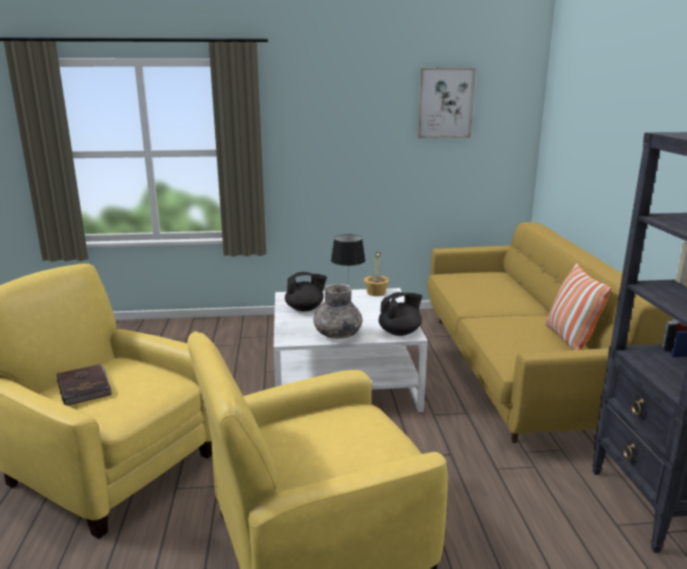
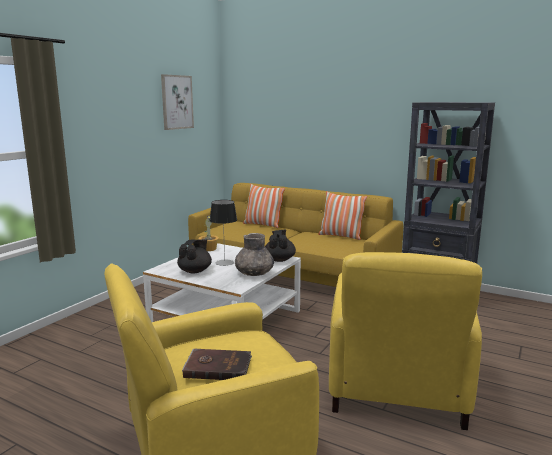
camera: 55 degrees left, 5 degrees down
(515, 288) = (263, 225): none -> pillow

